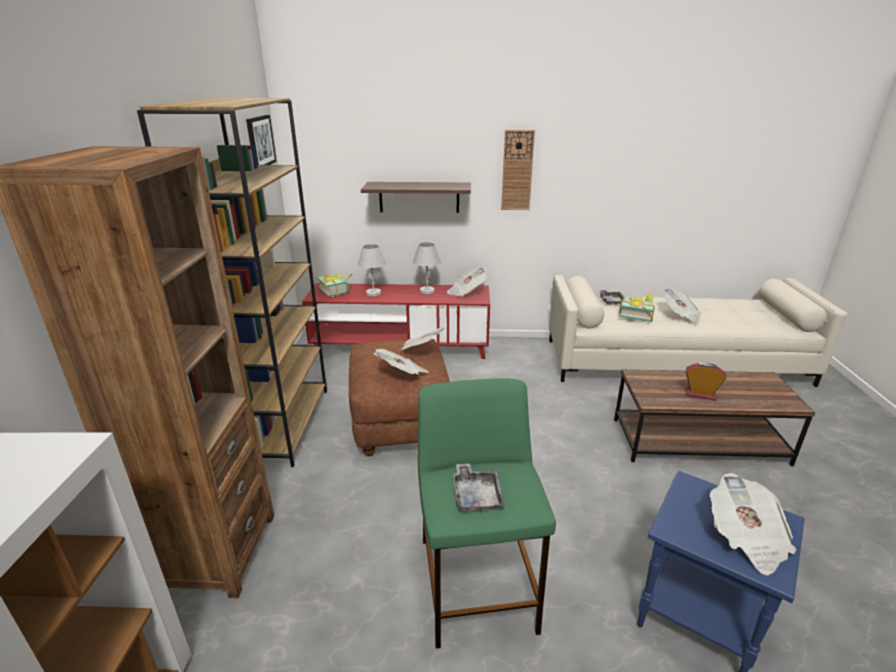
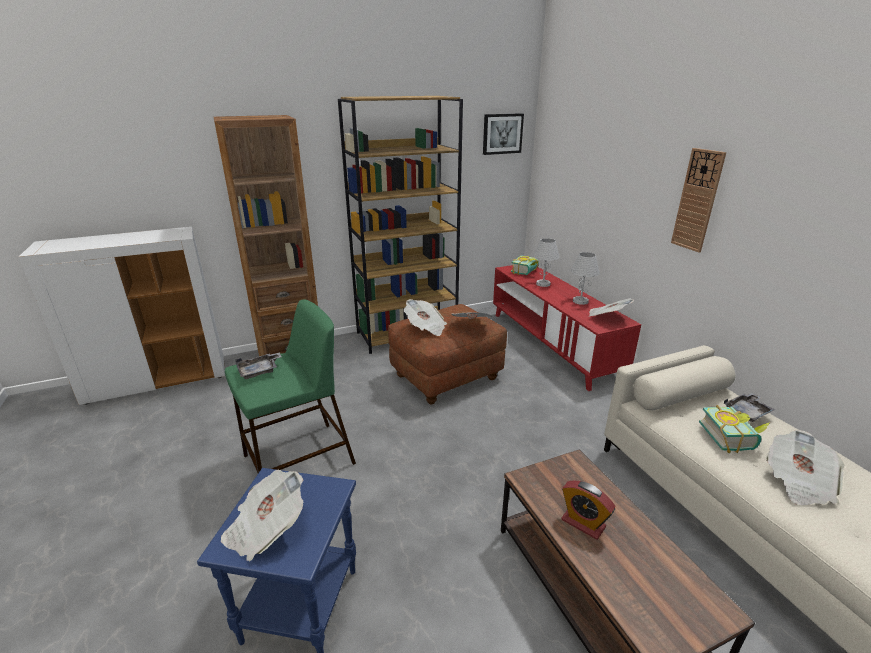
camera: 65 degrees right, 0 degrees up
(419, 197) = (607, 207): shelf -> none
(700, 394) = (583, 523): alarm clock -> alarm clock turned 135 degrees clockwise

